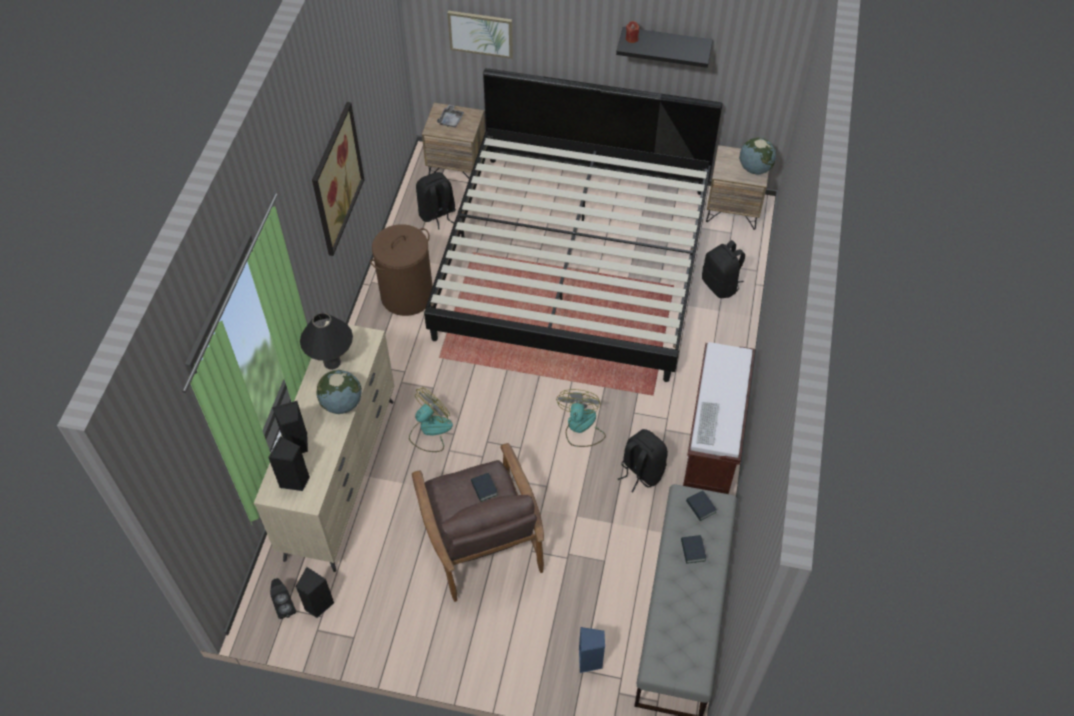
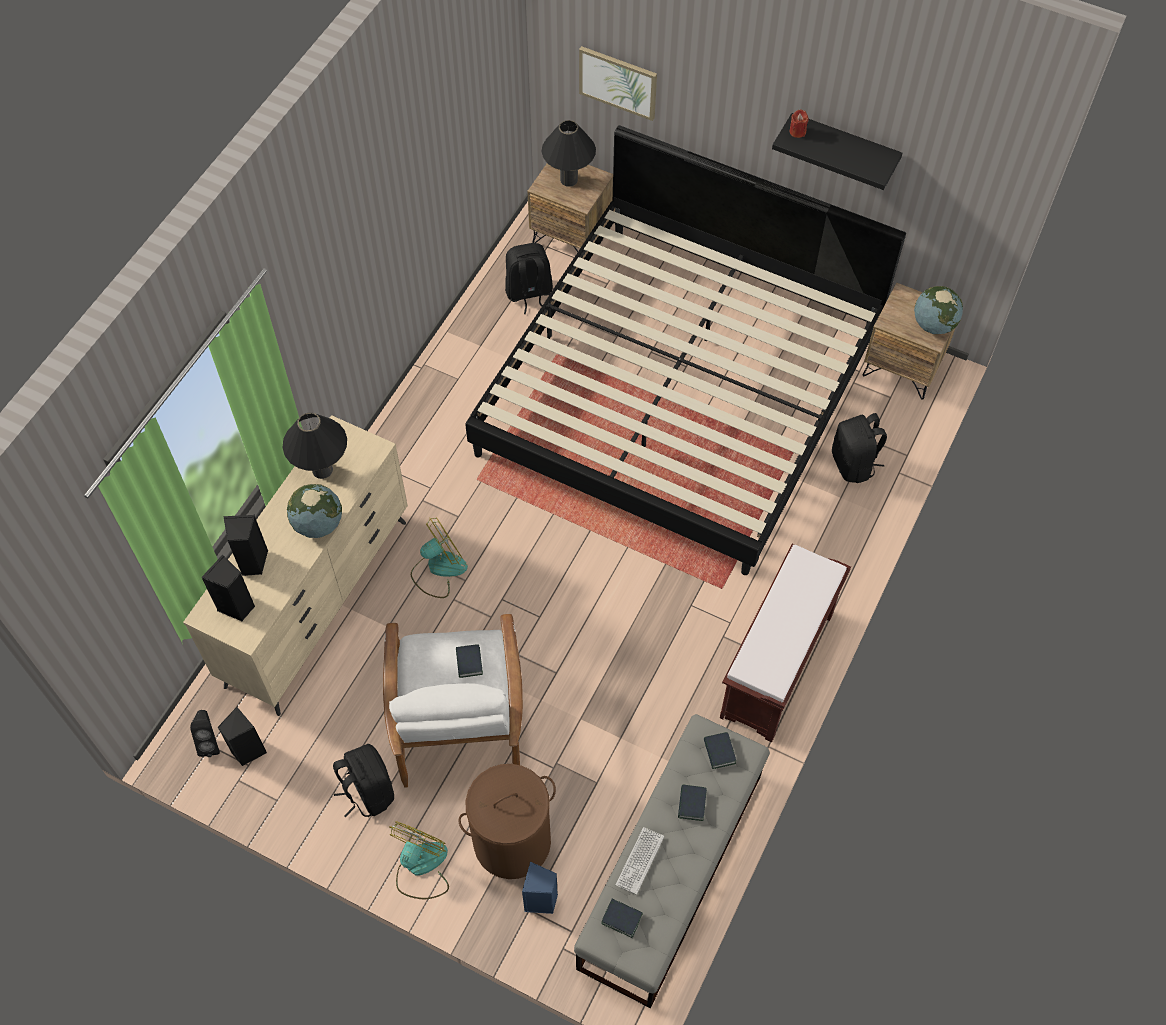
camera: 15 degrees right, 5 degrees up
(336, 179) = (382, 243): picture -> none
(407, 295) = (461, 391): brown laundry basket -> brown laundry basket (512, 841)
(451, 120) = (569, 179): grey tray -> black table lamp
(480, 538) = (458, 717): brown armchair -> white armchair
(581, 427) = (620, 608): fan -> fan (421, 867)
(641, 472) = (676, 682): black backpack -> black backpack (368, 792)
(668, 650) = (621, 918): none -> book
(707, 424) = (757, 650): keyboard -> keyboard (640, 861)

